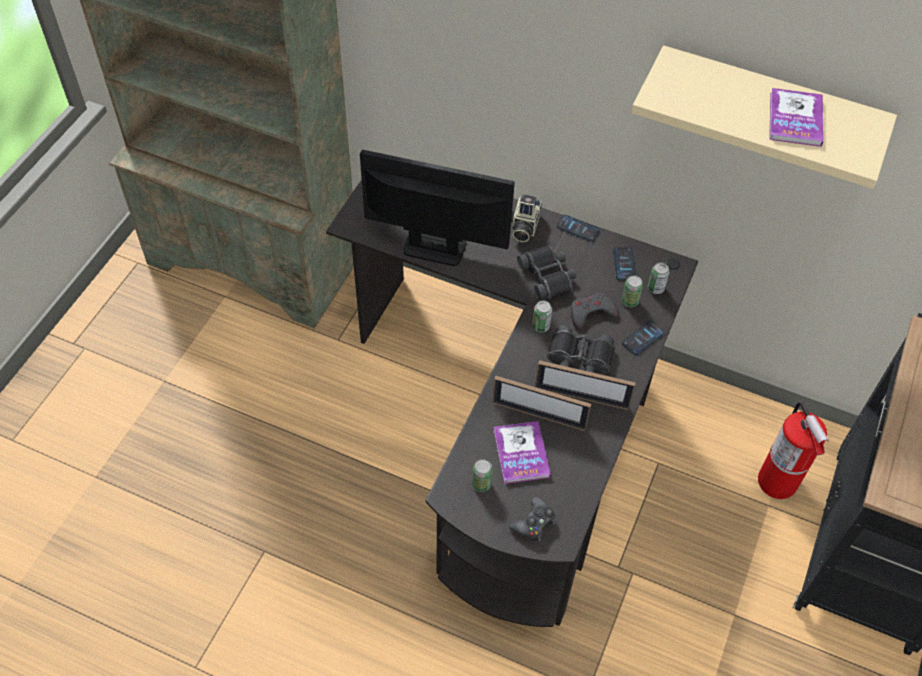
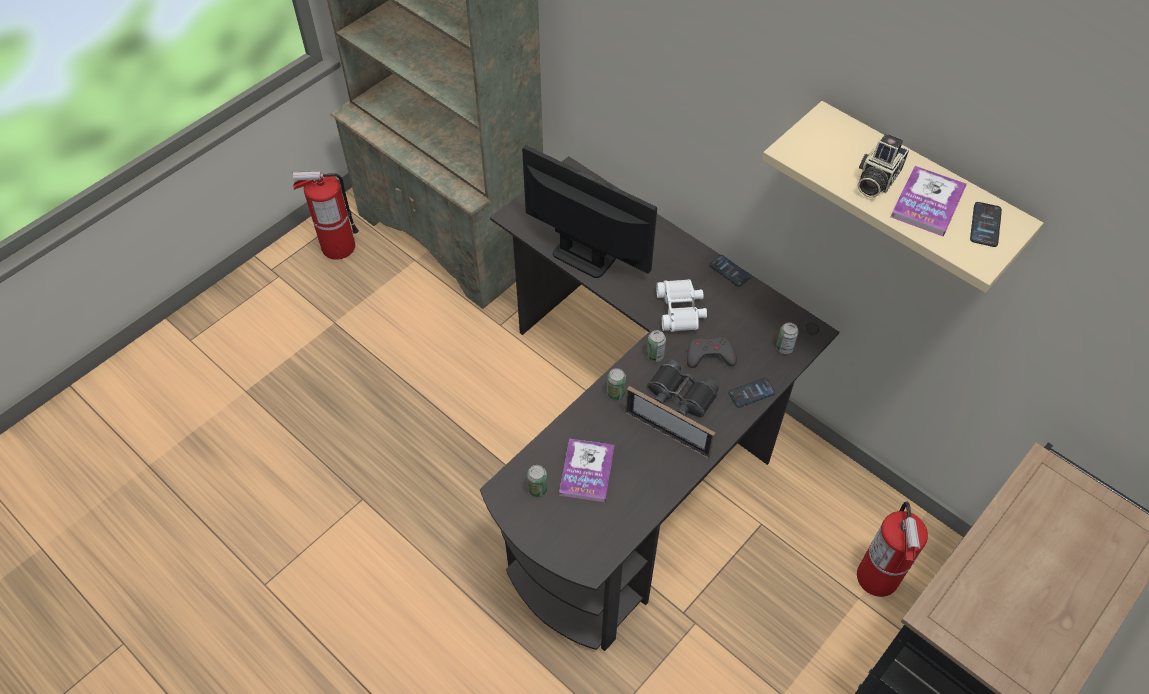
camera: 20 degrees right, 0 degrees up
(137, 302) = (338, 247): none -> fire extinguisher
(523, 227) = (677, 257): camera -> camera (875, 180)
(534, 523) = (572, 541): black game controller -> none
(538, 415) = (618, 439): picture frame -> none
(547, 277) = (680, 310): black binoculars -> white binoculars
(624, 264) = (762, 317): phone -> phone (985, 225)
(630, 301) = (753, 354): can -> can (615, 393)

